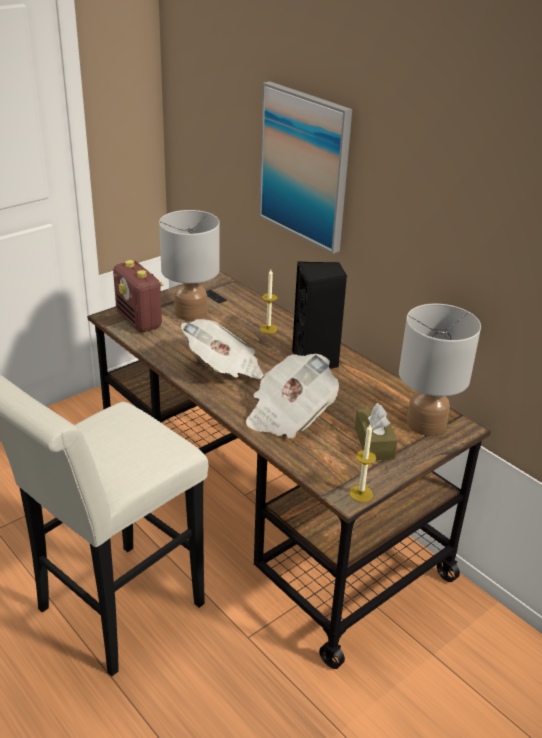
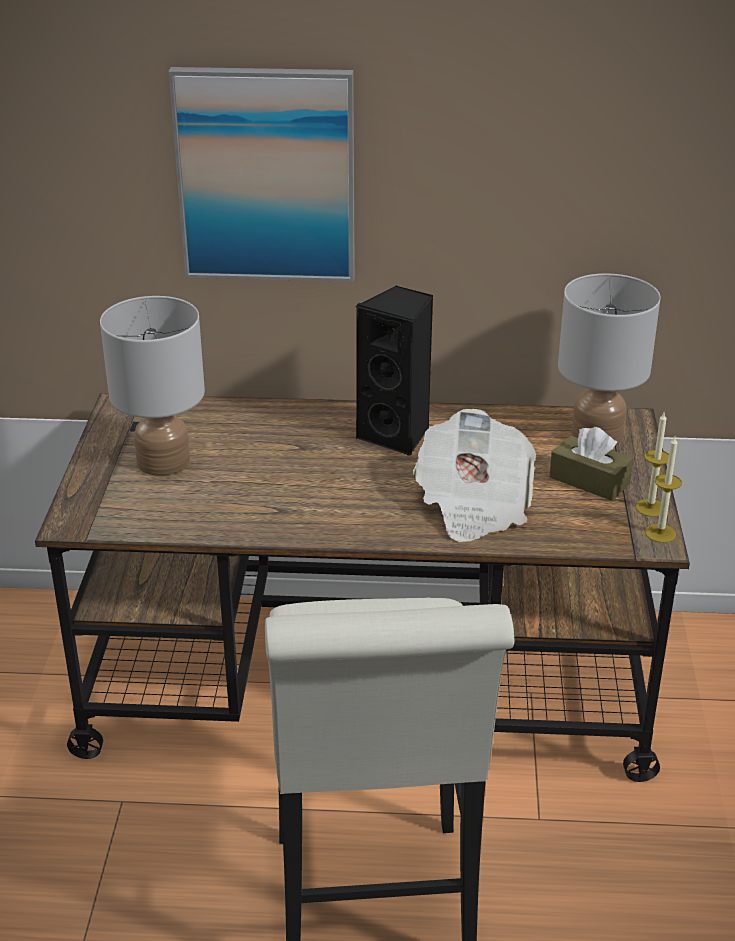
camera: 45 degrees left, 0 degrees up
(139, 321) = (118, 506): radio -> none
(224, 369) = (323, 499): newspaper -> none
(268, 329) = (285, 429): candle -> candle (650, 508)

